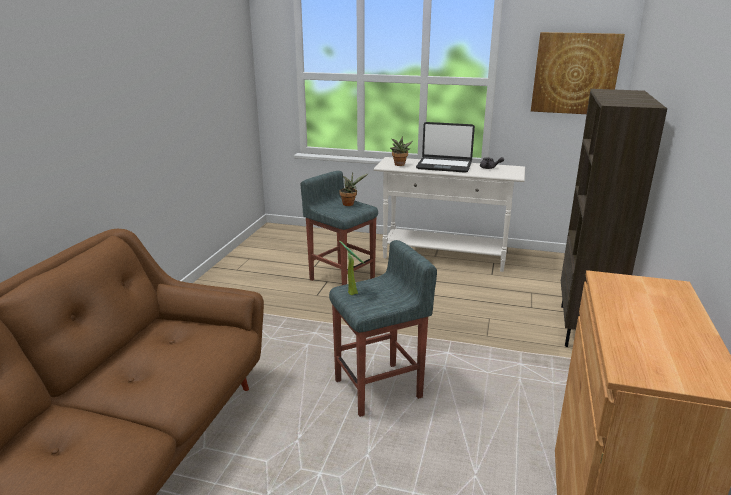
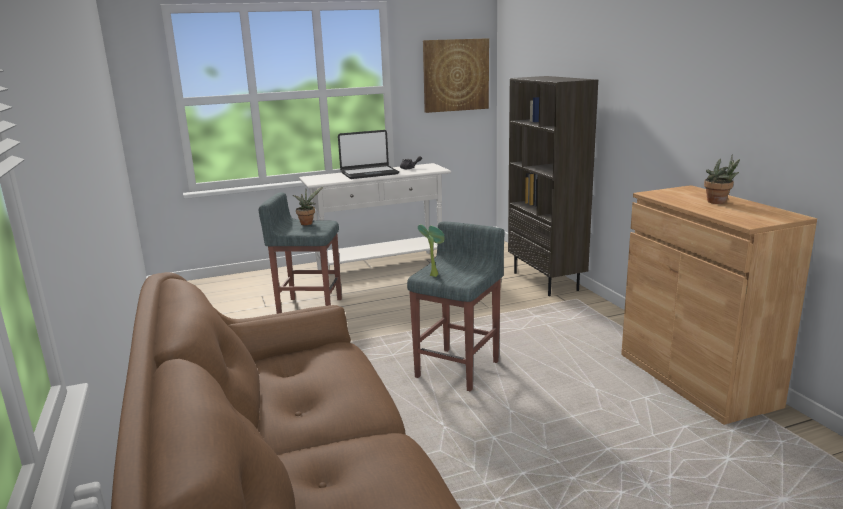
camera: 35 degrees left, 5 degrees down
(399, 165) = (328, 179): potted plant -> potted plant (719, 202)

